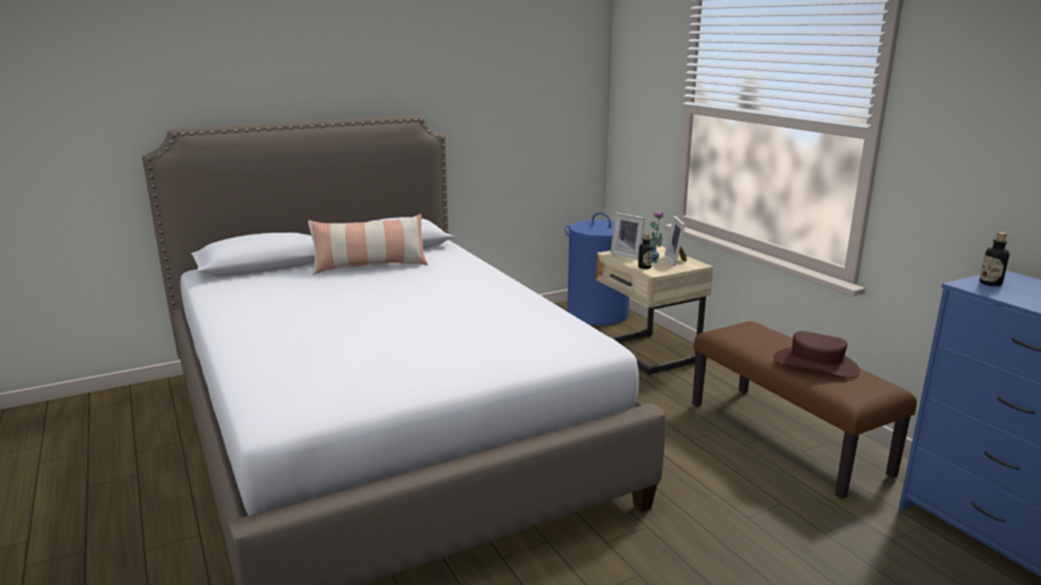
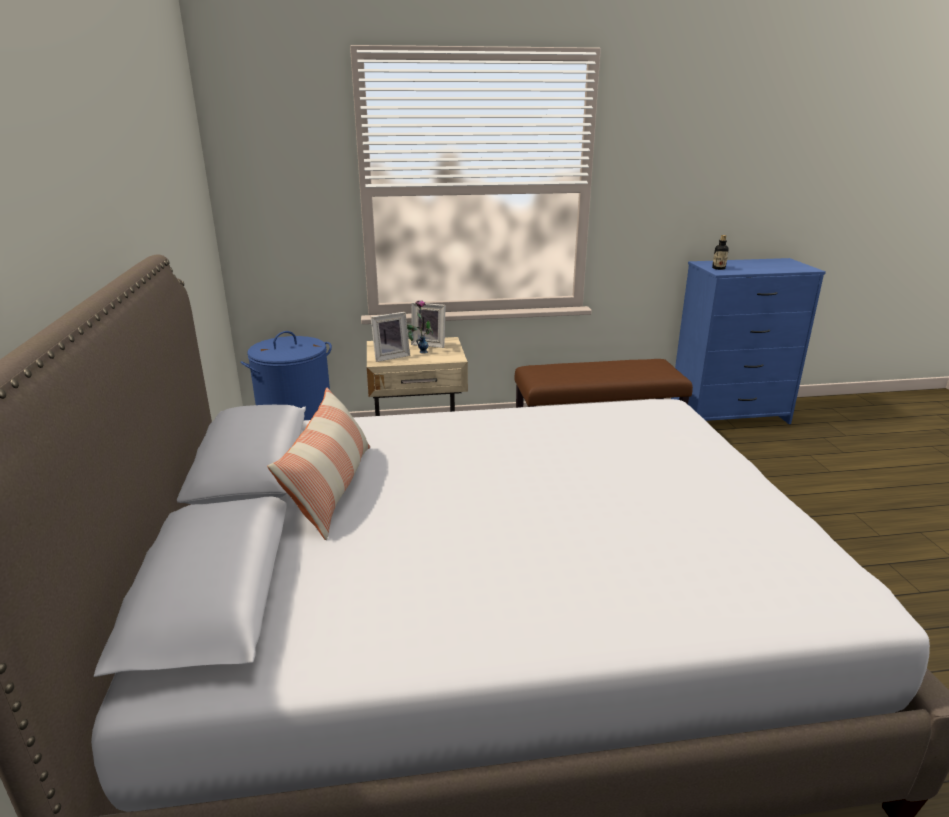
camera: 70 degrees left, 5 degrees up
(644, 267) = (436, 358): bottle -> none
(815, 365) = (622, 368): brown hat -> none

